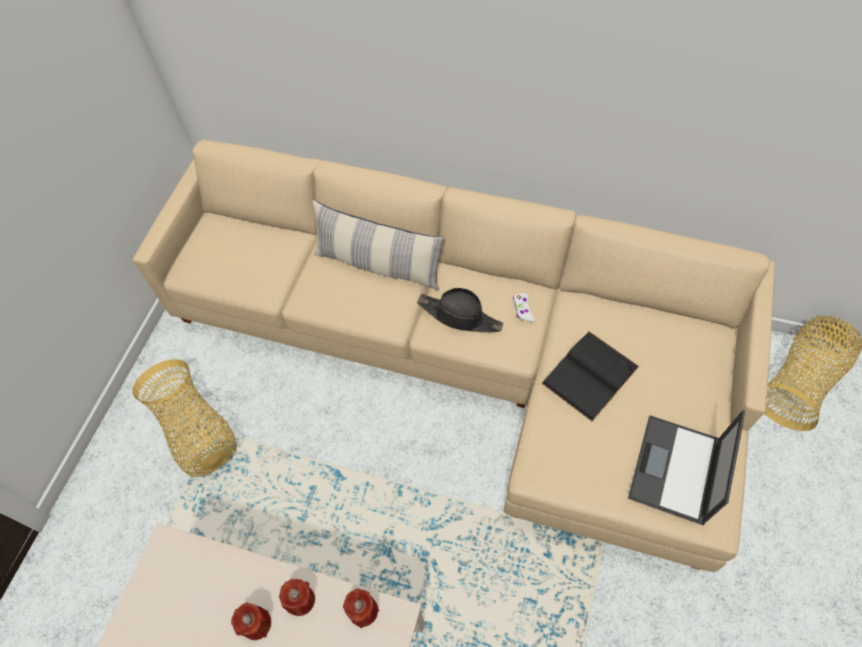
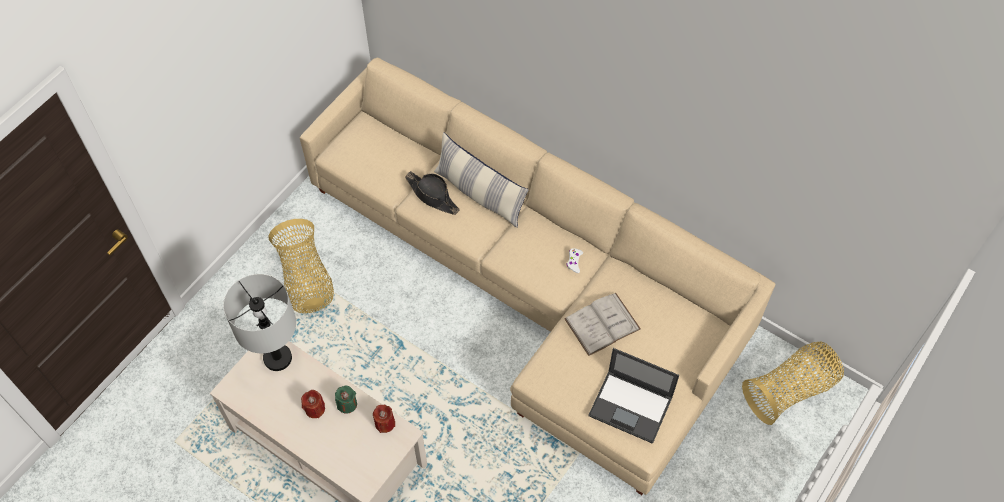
camera: 15 degrees right, 0 degrees up
(181, 564) = (277, 358): none -> grey table lamp
(300, 600) = (347, 404): red candle -> green candle
(460, 316) = (525, 252): black hat -> black hat (432, 196)
(590, 375) = (602, 324): black book -> white book
(675, 470) = (631, 406): laptop -> laptop turned 105 degrees counterclockwise

